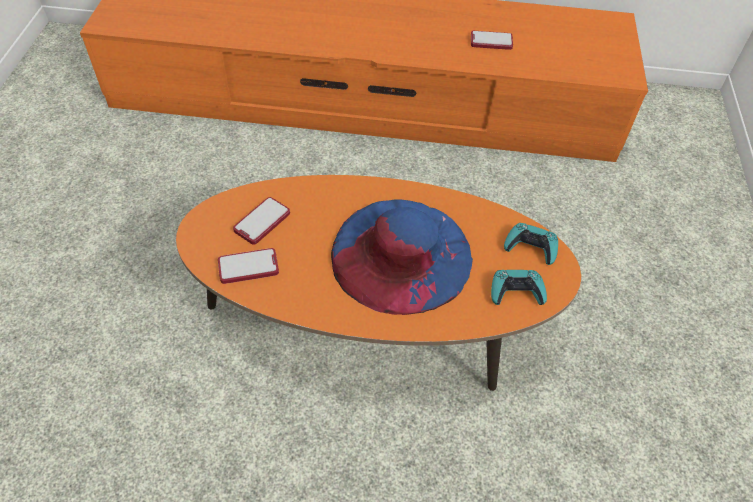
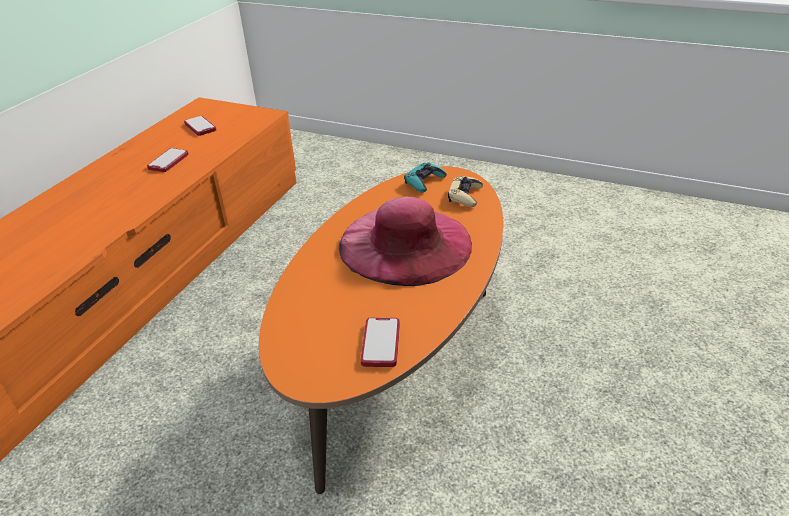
camera: 70 degrees left, 15 degrees down
(262, 222) = (322, 326): phone -> phone (200, 127)
(401, 254) = (405, 243): blue hat -> pink hat
(516, 291) = (465, 195): turquoise game controller -> beige game controller

